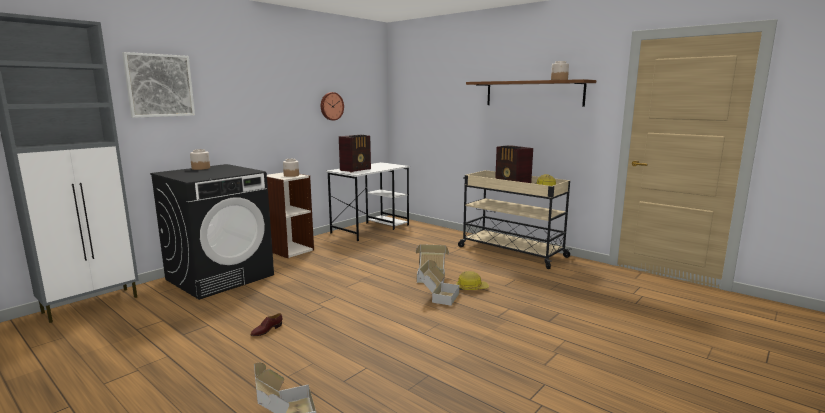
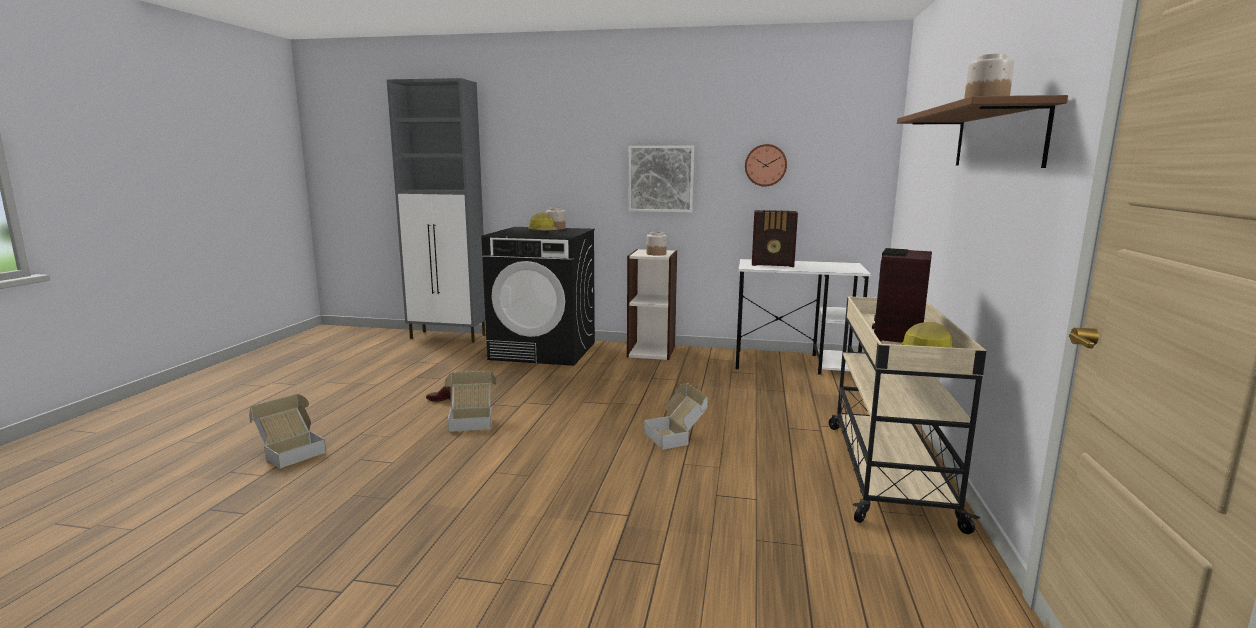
camera: 60 degrees right, 0 degrees up
(159, 85) = (534, 137): picture -> picture (661, 179)
(438, 297) = (612, 456): cardboard box -> cardboard box (471, 421)
(471, 288) = (672, 471): hard hat -> hard hat (543, 232)

